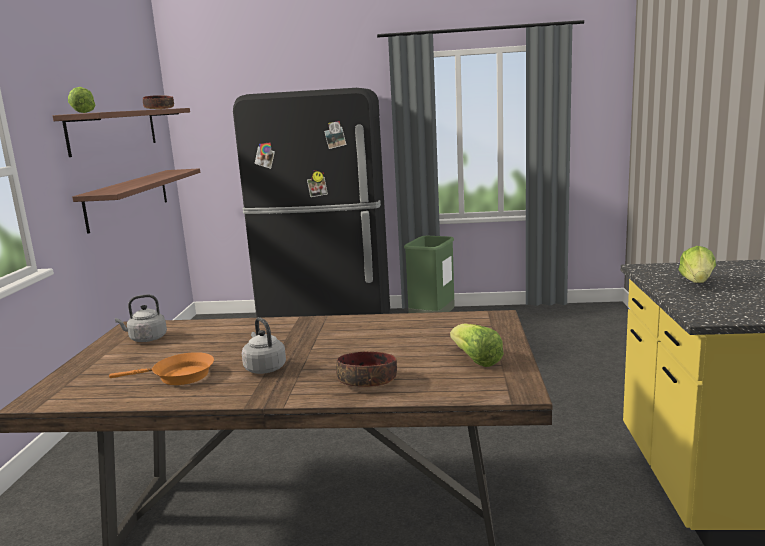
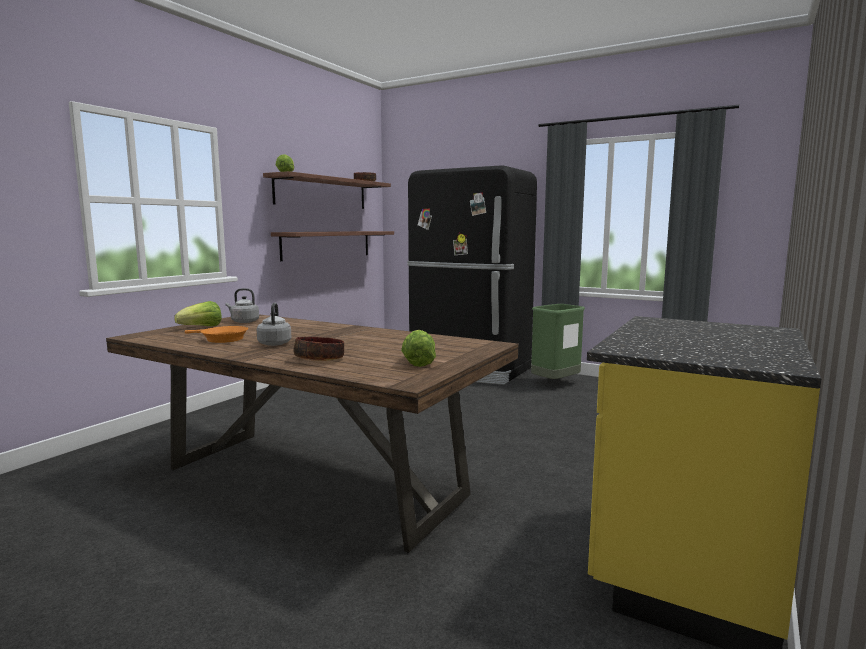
camera: 25 degrees right, 5 degrees down
(697, 283) = (675, 332): lettuce -> lettuce (202, 327)

